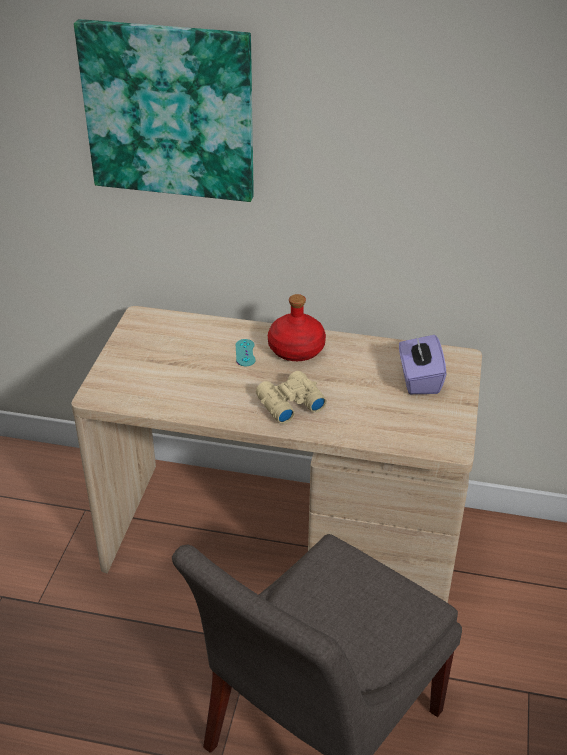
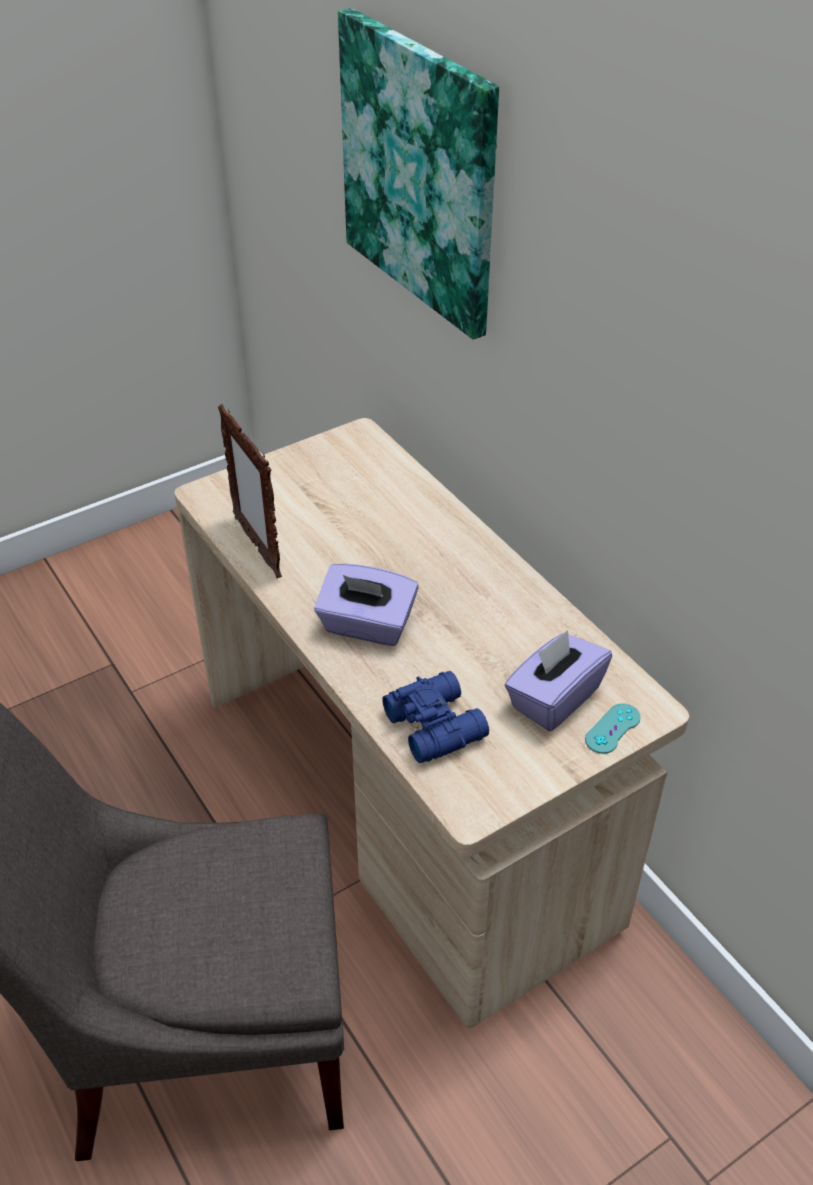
camera: 45 degrees right, 5 degrees up
(171, 403) = (257, 547): none -> picture frame
(245, 353) = (405, 538): turquoise game controller -> turquoise game controller (612, 729)
(288, 404) = (366, 626): beige binoculars -> purple tissue box
(297, 349) = (465, 570): red bottle -> none
(386, 424) = (436, 724): none -> blue binoculars

